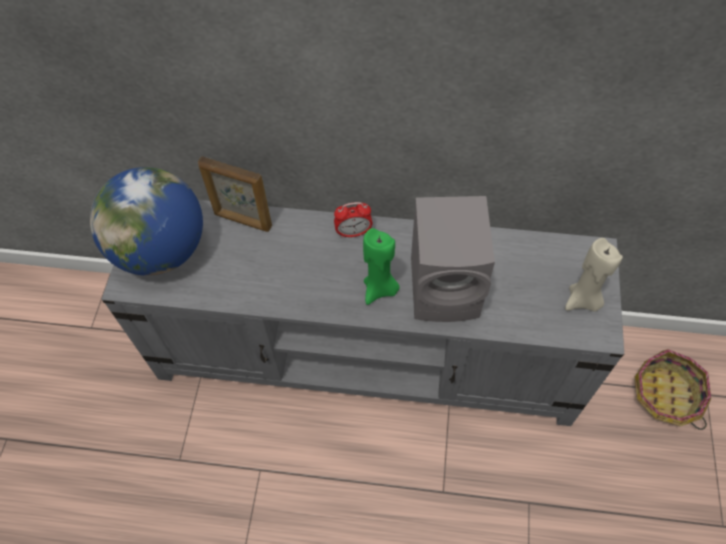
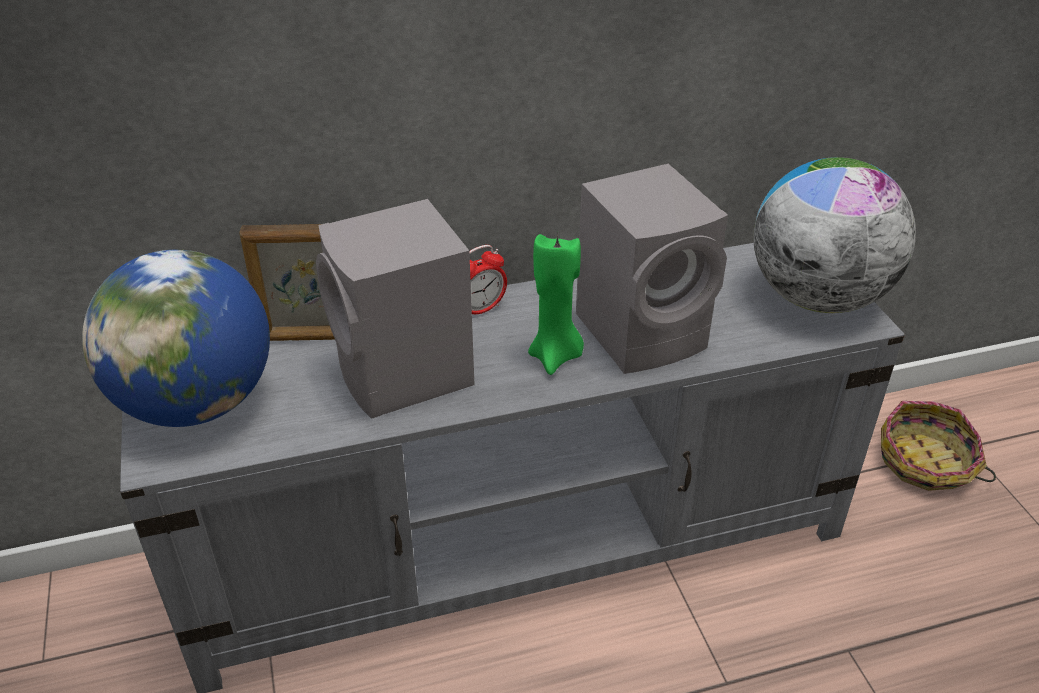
camera: 25 degrees left, 20 degrees down
(283, 272) = (405, 376): none -> grey speaker
(583, 300) = (817, 297): beige candle -> globe

